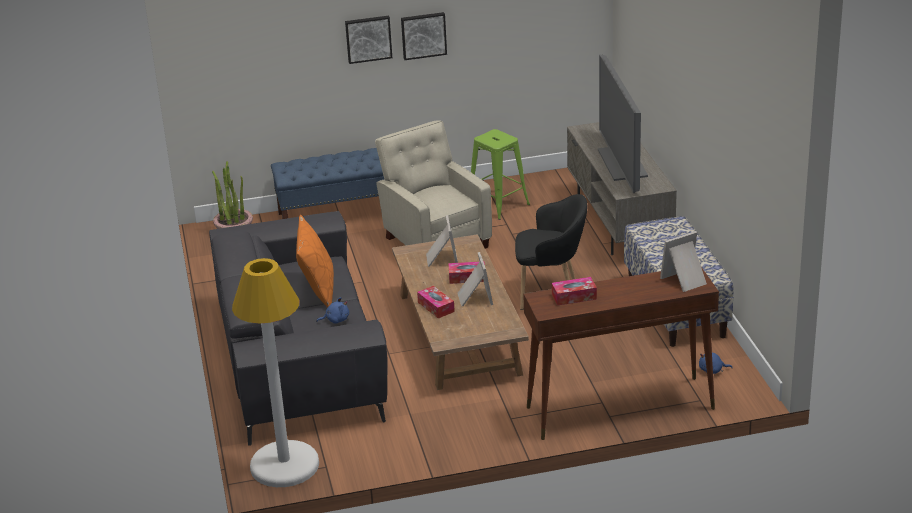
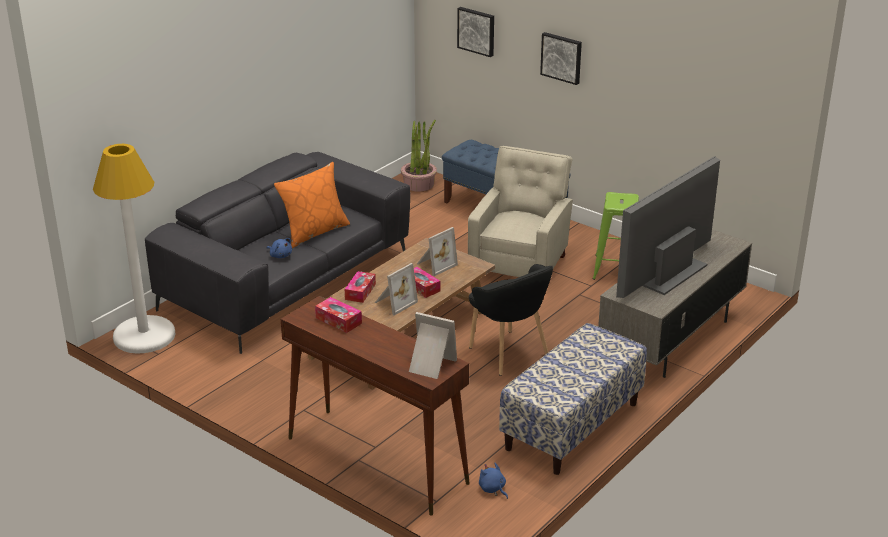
camera: 50 degrees right, 0 degrees up
(423, 35) = (609, 74): picture -> picture (477, 31)

